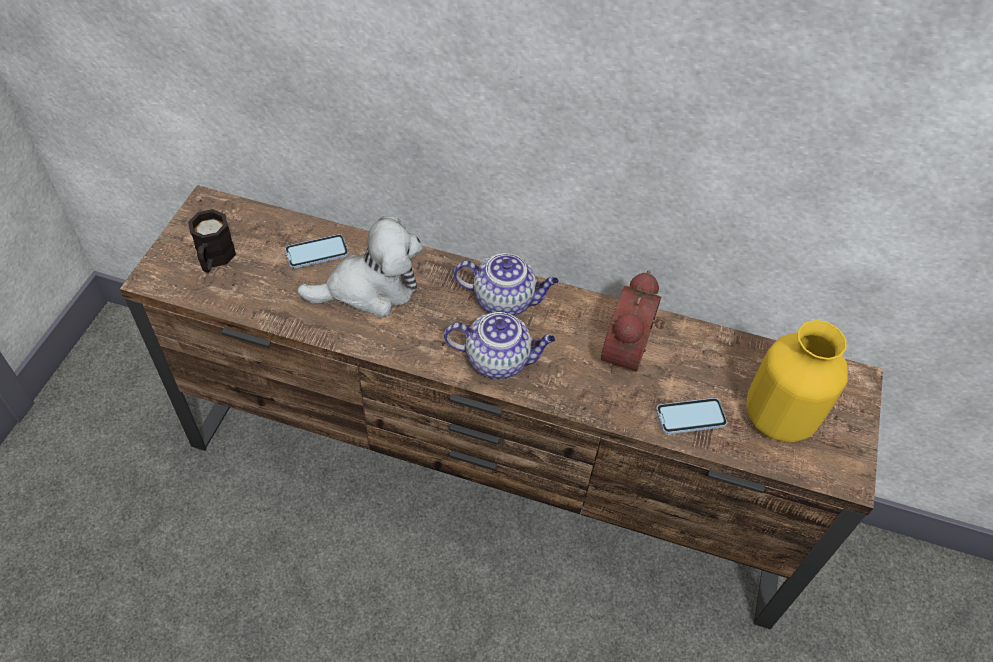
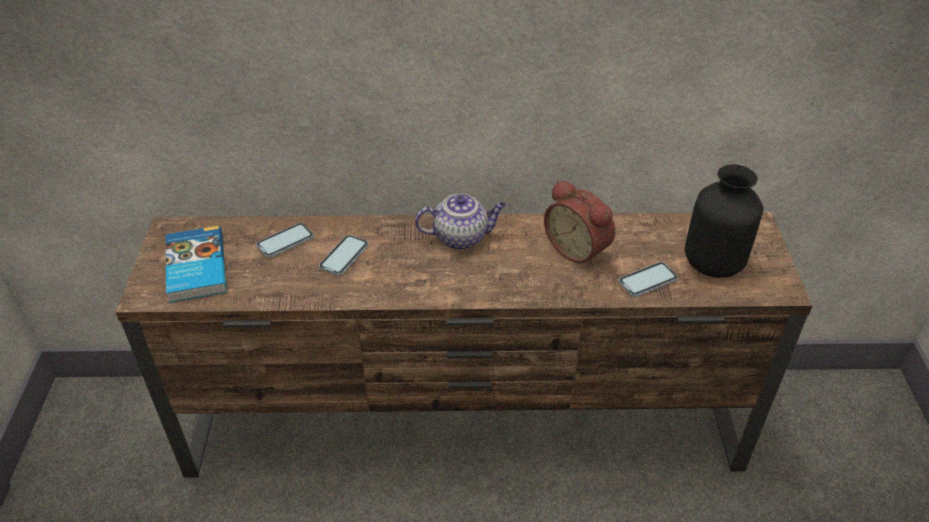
camera: 15 degrees left, 10 degrees down
(214, 259) = (195, 268): black mug -> book
(370, 288) = (344, 256): plush toy -> phone
(499, 360) = (476, 280): teapot -> none
(629, 353) = (578, 249): alarm clock -> alarm clock turned 45 degrees counterclockwise
(779, 418) = (714, 264): yellow vase -> black vase

